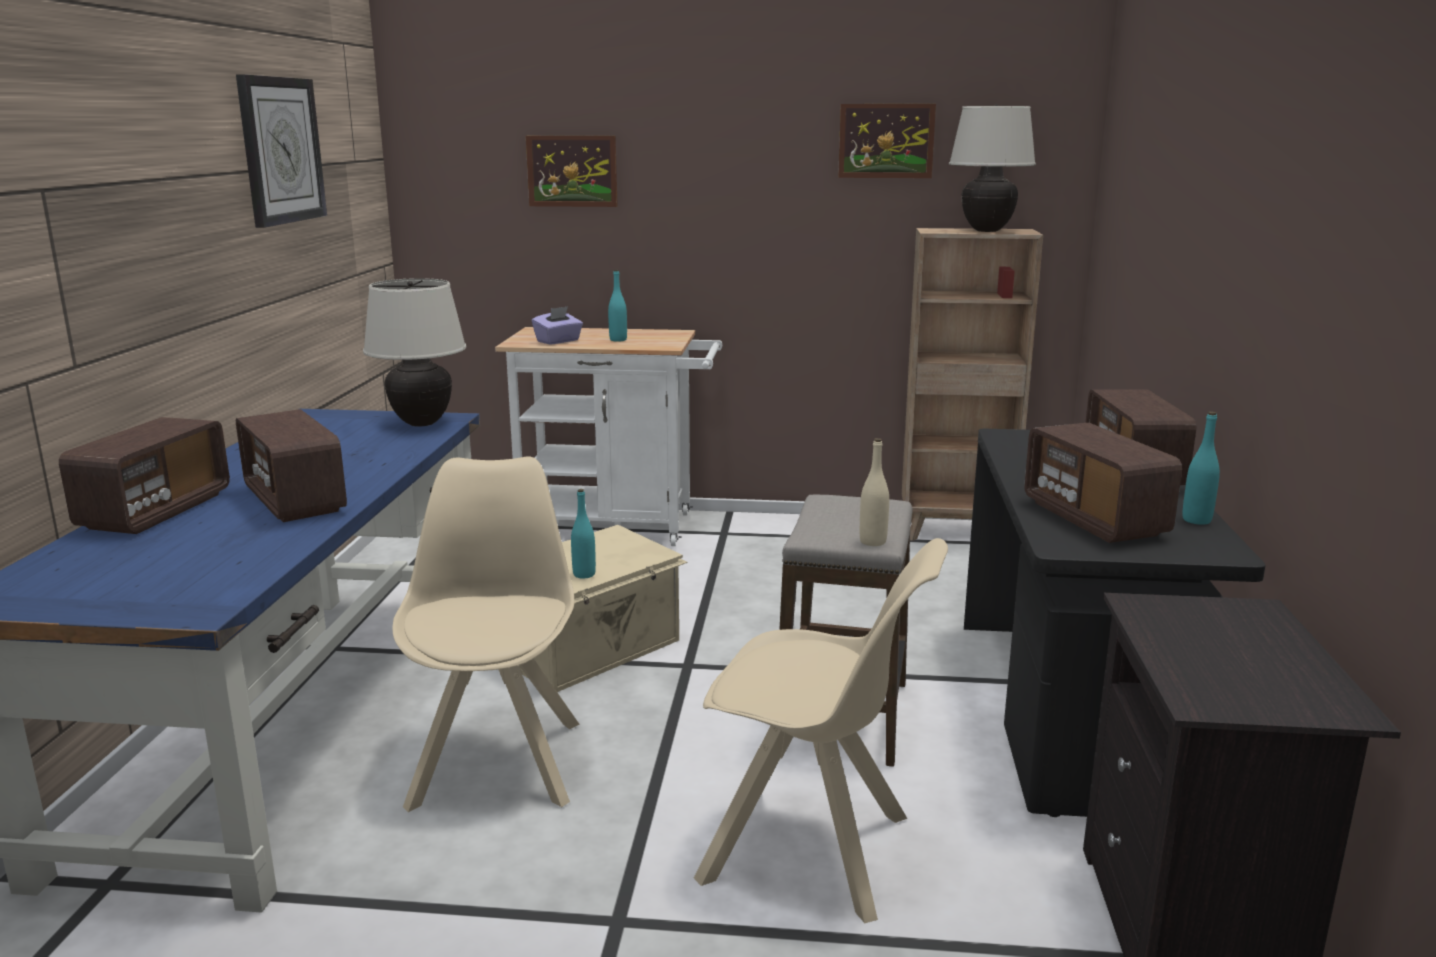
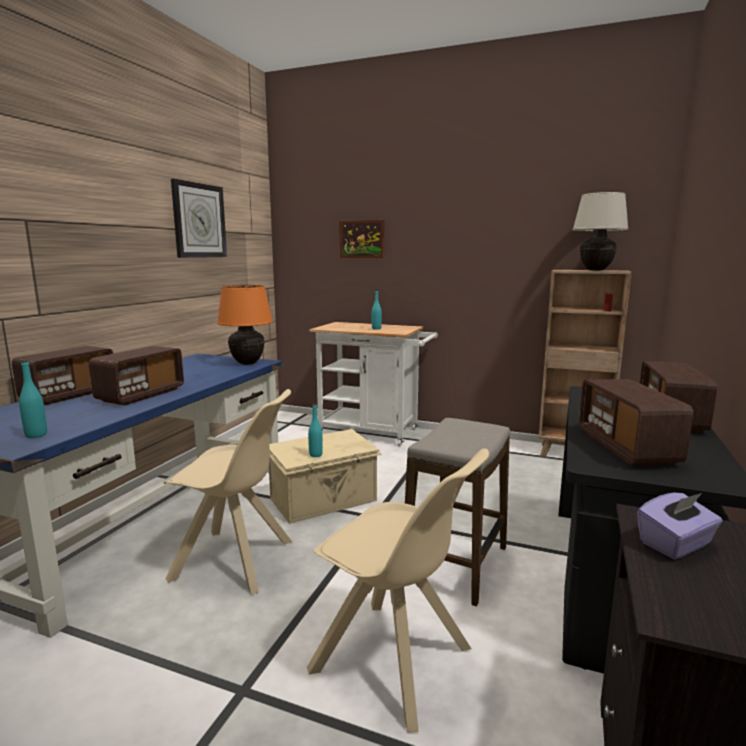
camera: 15 degrees right, 5 degrees down
(295, 500) = (141, 395): radio -> radio turned 135 degrees counterclockwise
(422, 423) = (248, 363): beige table lamp -> orange table lamp
(498, 760) = (236, 561): beige chair -> beige chair turned 90 degrees clockwise
(558, 341) = (344, 328): purple tissue box -> purple tissue box (676, 544)
(873, 542) = (467, 449): beige bottle -> none
(886, 141) = (536, 219): picture -> none
(1196, 520) = (711, 456): turquoise bottle -> turquoise bottle (36, 435)

